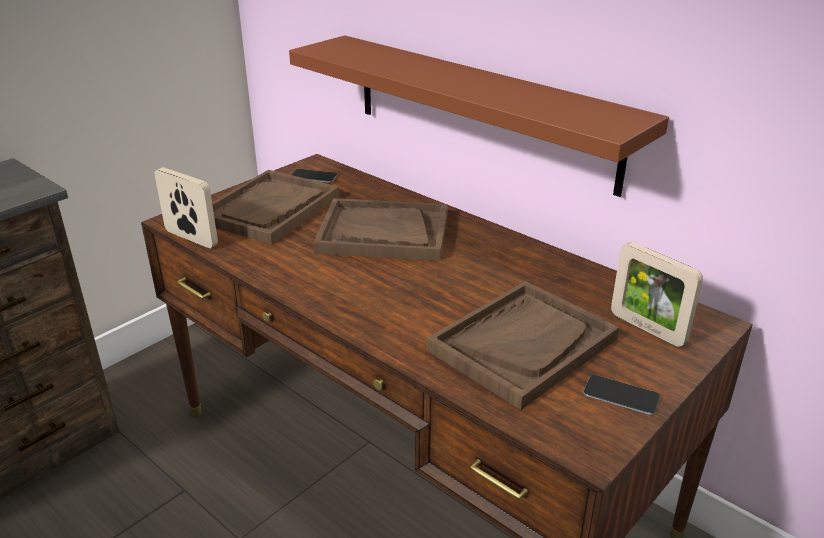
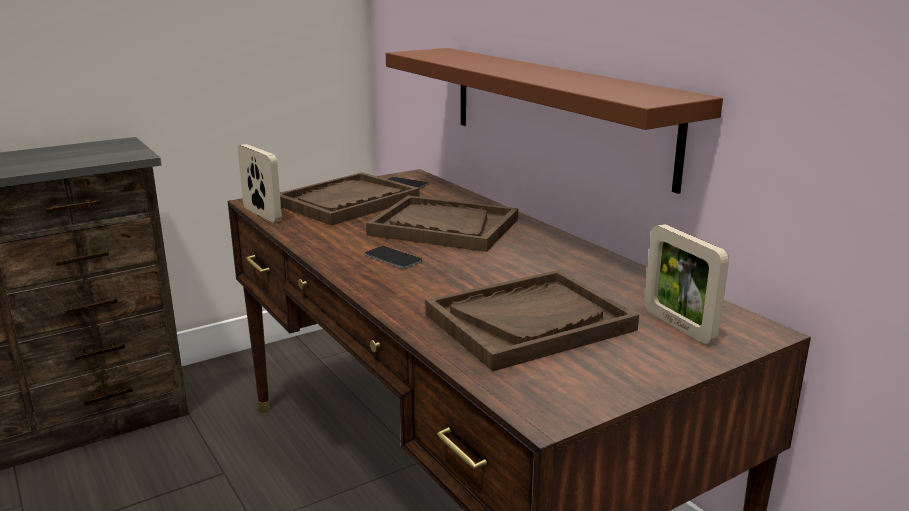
camera: 15 degrees right, 10 degrees down
(621, 395) = (612, 375): phone -> phone (393, 258)

